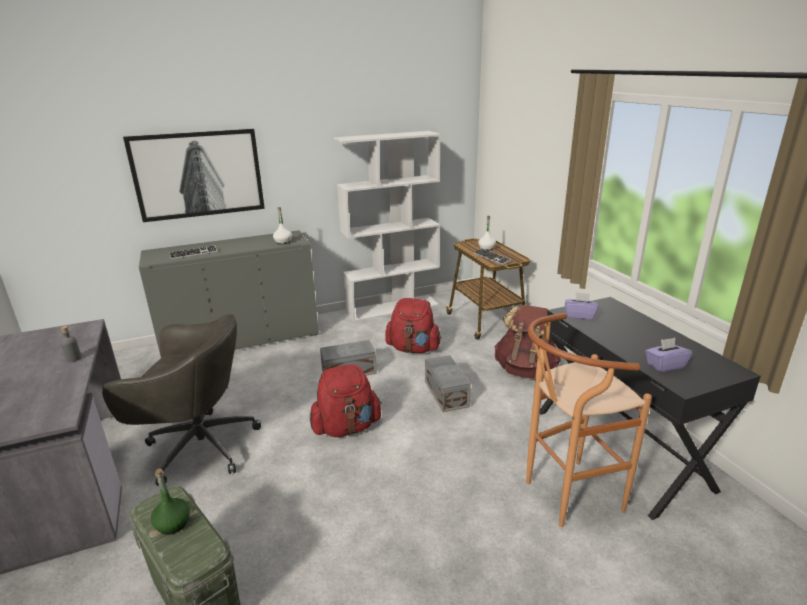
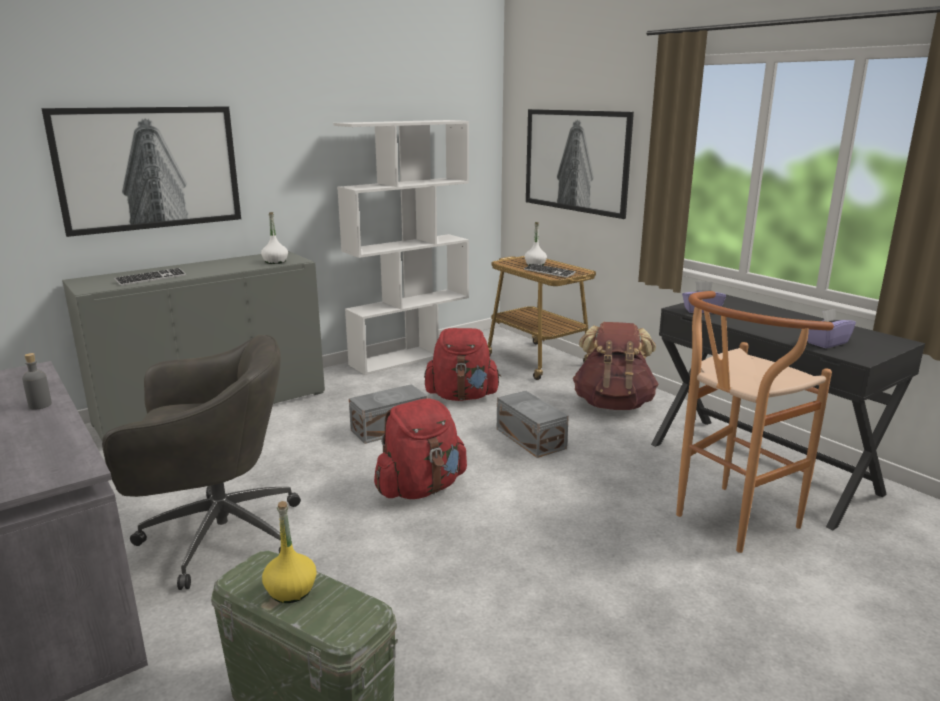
camera: 15 degrees left, 5 degrees down
(173, 524) = (291, 590): green bottle -> yellow bottle
(523, 168) = (575, 161): none -> picture

